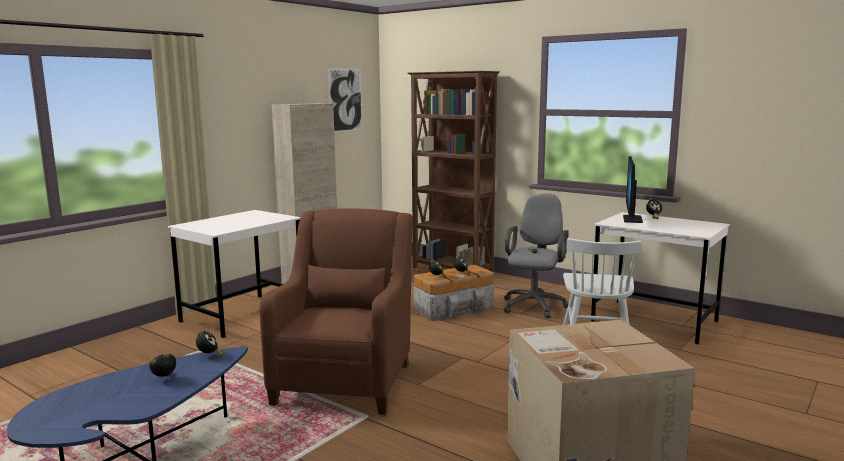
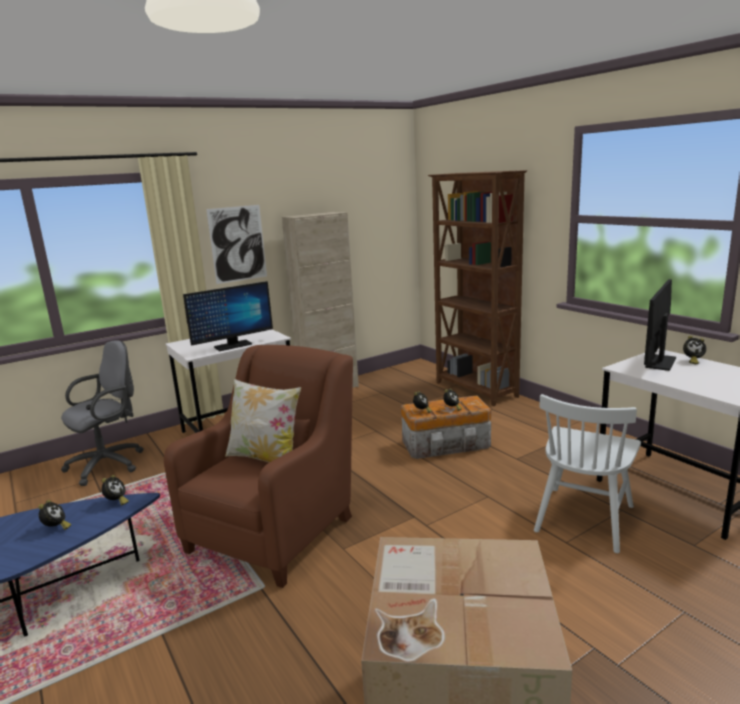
camera: 20 degrees right, 5 degrees up
(165, 379) = (56, 528): alarm clock -> alarm clock turned 90 degrees clockwise
(248, 224) = (233, 346): none -> monitor
(343, 307) = (266, 458): none -> pillow
(345, 100) = (372, 205): picture -> picture (237, 244)
(534, 305) = (540, 448): grey office chair -> grey office chair (110, 464)

